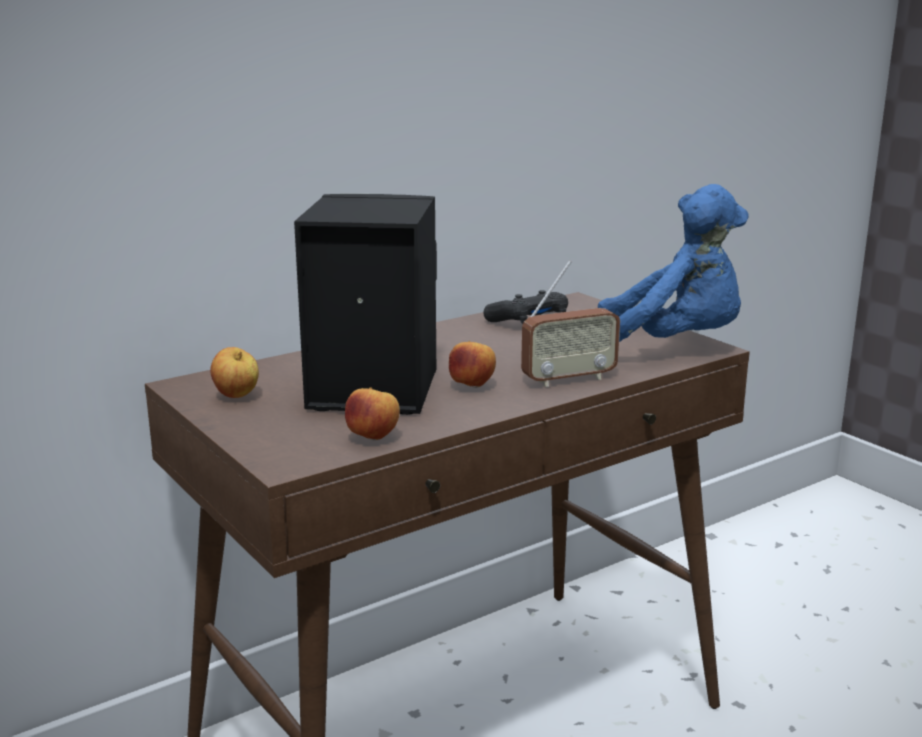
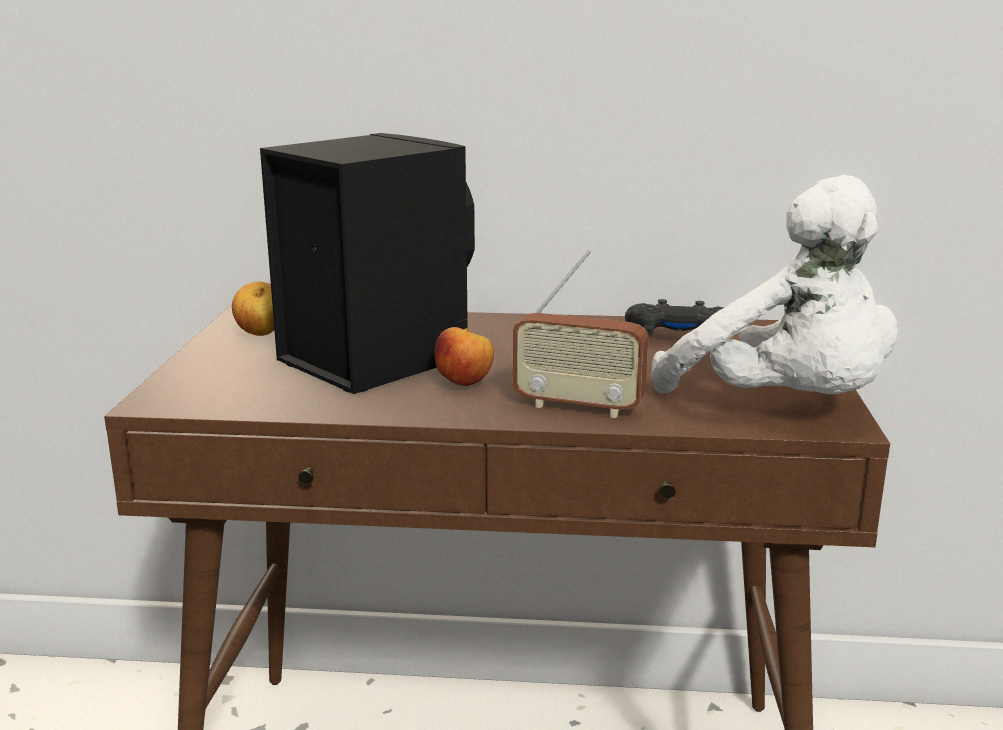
camera: 40 degrees right, 0 degrees up
(373, 438) = (270, 403): apple -> none
(670, 346) = (786, 407): blue plush toy -> white plush toy

